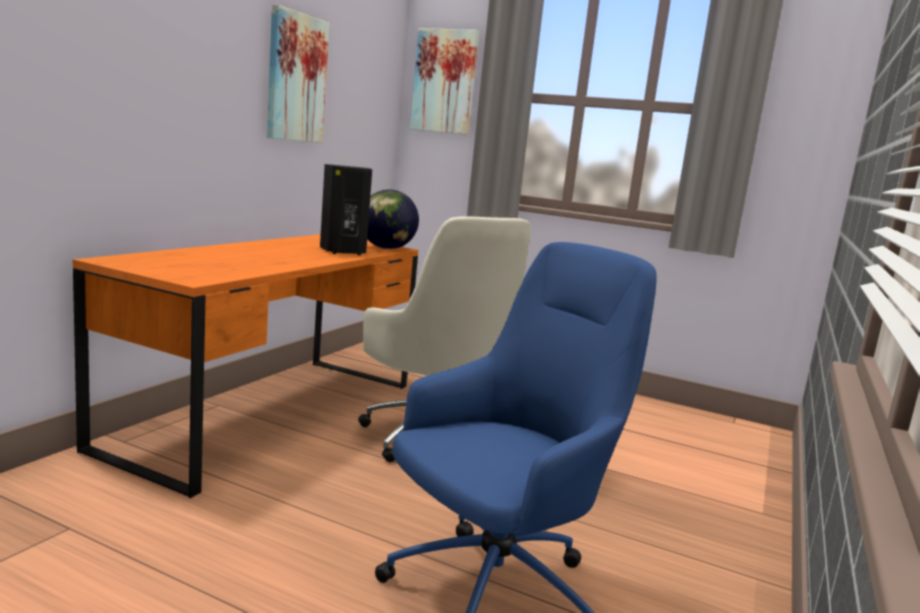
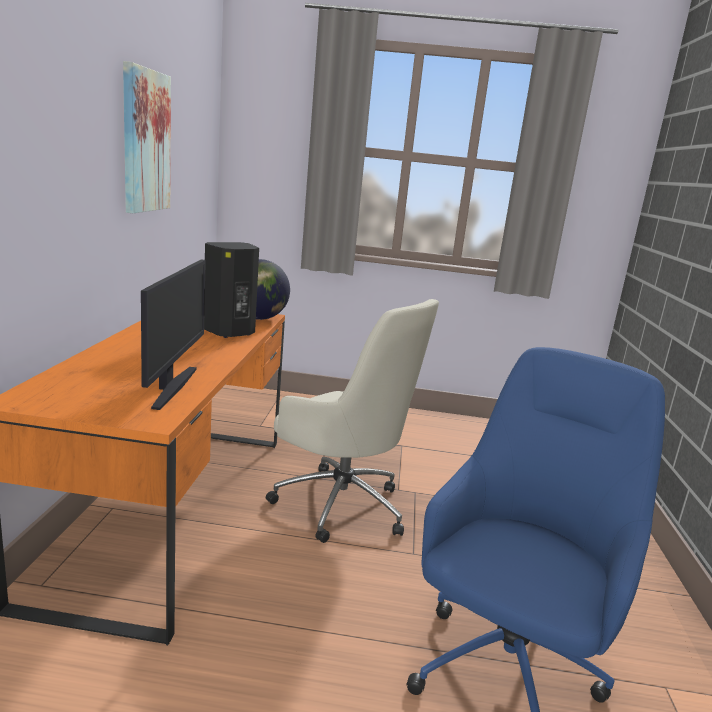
camera: 20 degrees left, 5 degrees up
(238, 269) = (172, 387): none -> monitor
(445, 81) = (266, 131): picture -> none

